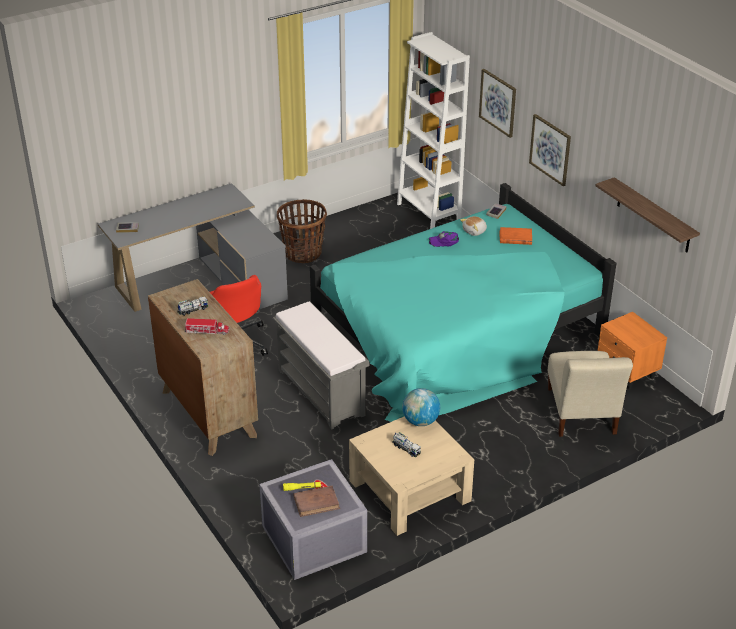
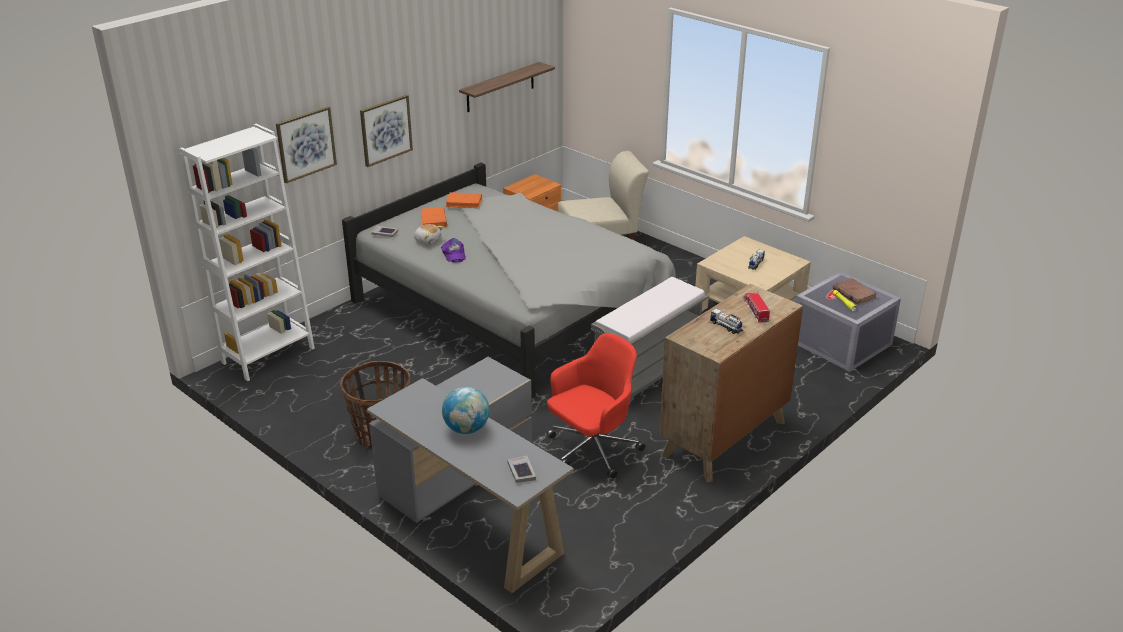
camera: 105 degrees left, 5 degrees down
(420, 421) = (715, 262): globe -> globe (466, 429)
(456, 335) = (514, 310): turquoise bed -> grey bed
(543, 254) = (464, 202): none -> orange book

